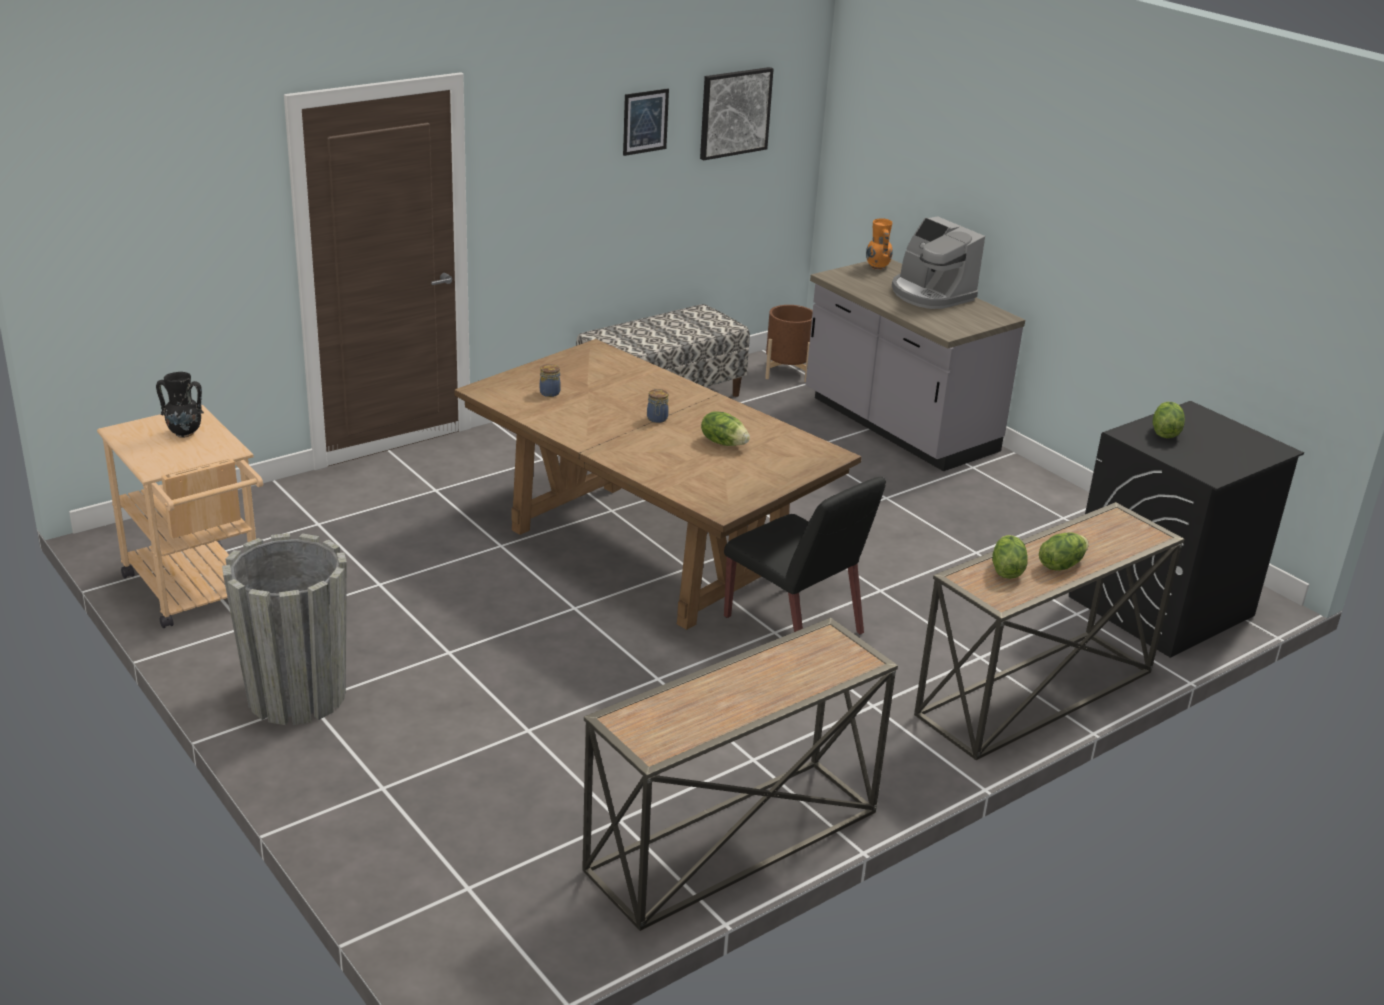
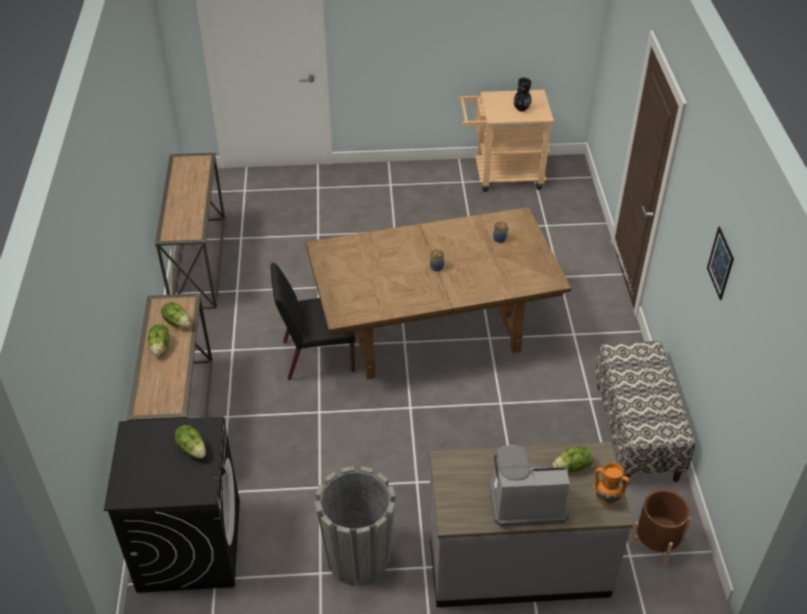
camera: 125 degrees right, 15 degrees up
(297, 695) = (397, 182): grey planter -> grey planter (358, 558)
(724, 442) = (388, 280): lettuce -> lettuce (572, 467)
(734, 112) = (751, 342): picture -> none

